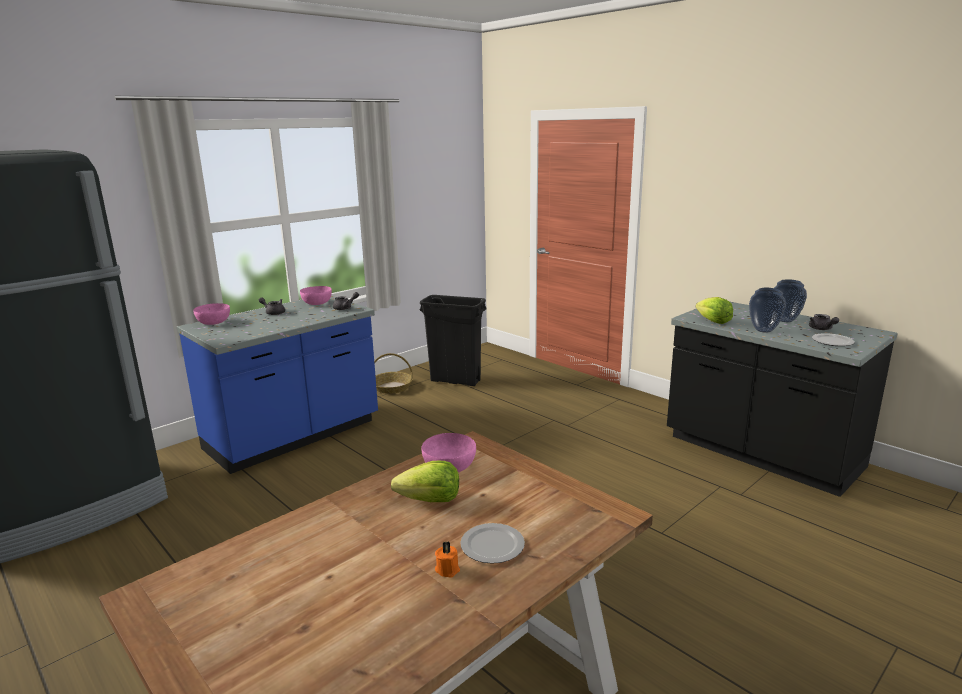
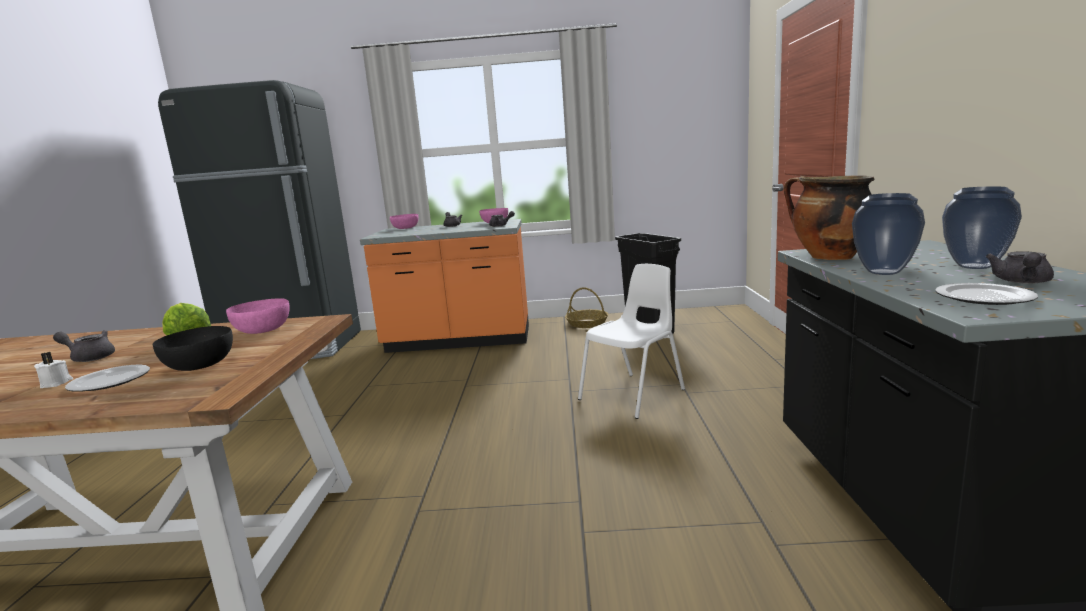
camera: 45 degrees right, 5 degrees down
(294, 436) = (458, 340): blue counter -> orange counter
(374, 547) = (90, 357): none -> grey teapot
(447, 569) = (57, 383): orange candle -> white candle
(517, 506) = (201, 365): none -> black bowl
(538, 438) = (634, 394): none -> white chair
(713, 321) = (828, 257): lettuce -> cooking pot

